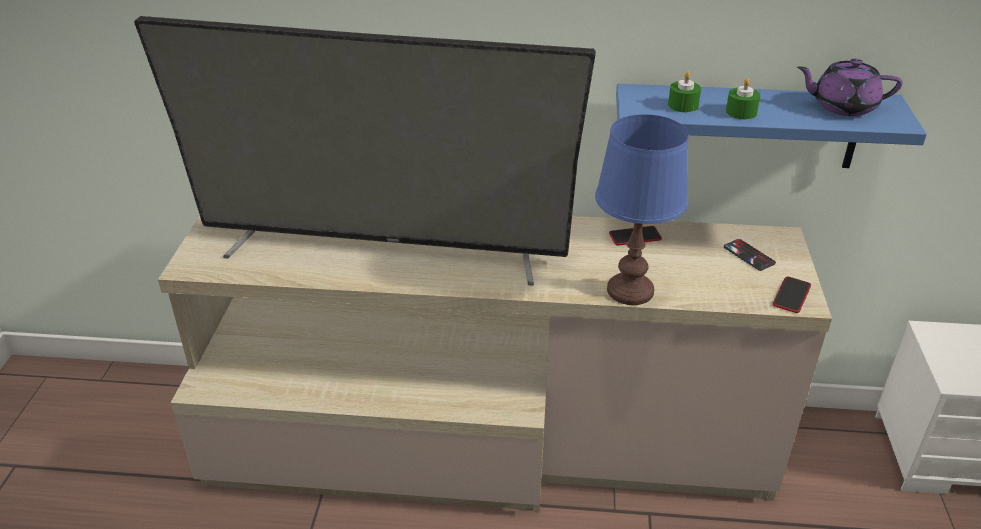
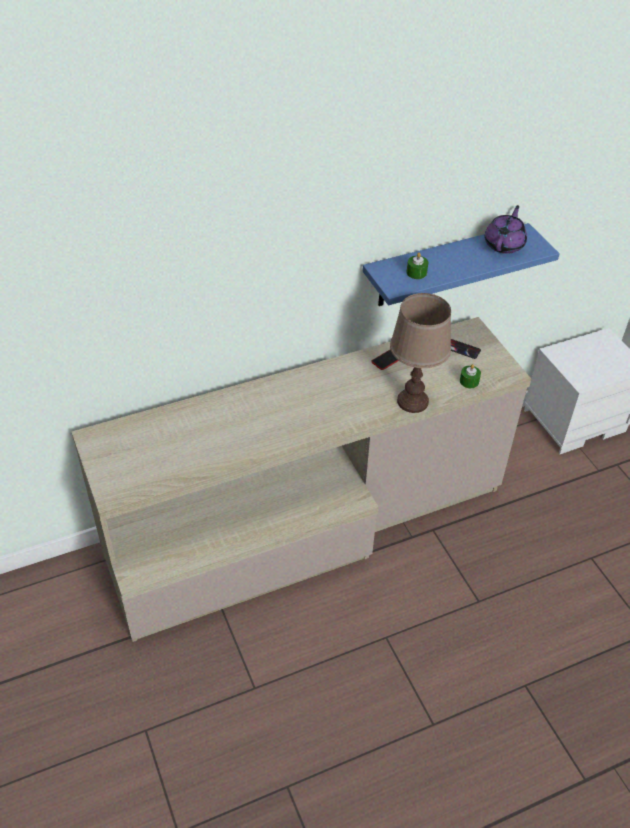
camera: 30 degrees left, 10 degrees up
(382, 249) = (236, 429): television -> none
(629, 290) = (412, 401): blue table lamp -> brown table lamp
(741, 112) = (453, 268): green candle -> green candle (469, 381)
(791, 295) = (502, 370): phone -> none
(842, 106) = (504, 244): purple teapot -> purple teapot turned 135 degrees clockwise

